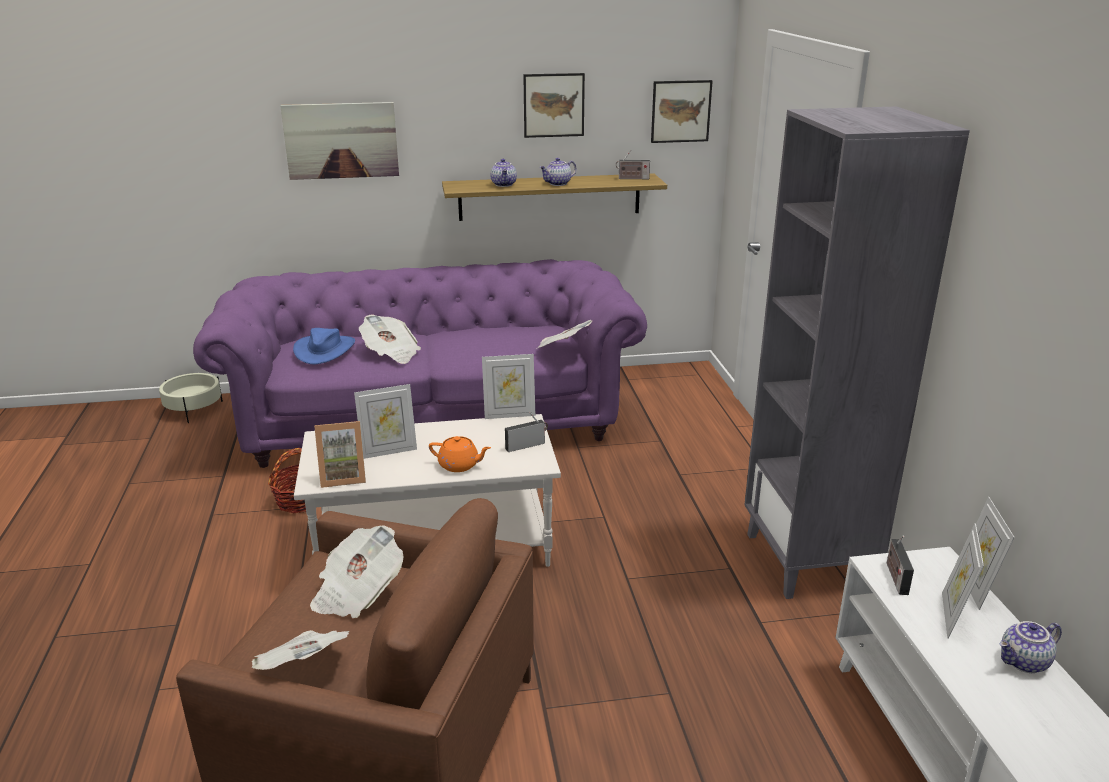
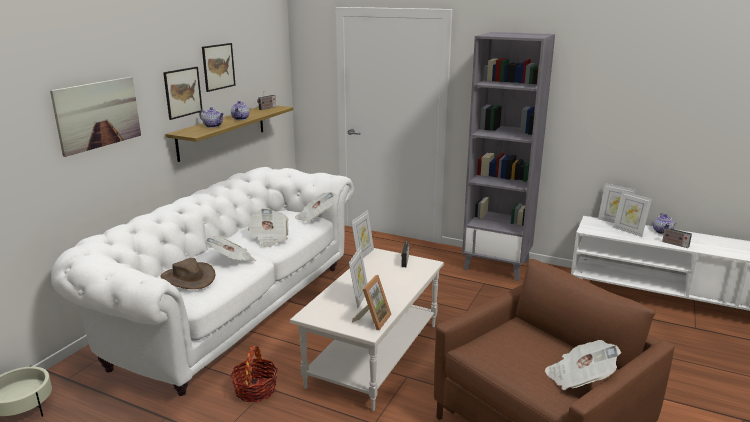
camera: 55 degrees left, 5 degrees down
(324, 350) = (188, 278): blue hat -> brown hat
(357, 592) = (516, 345): newspaper -> newspaper (269, 238)
(432, 420) = (227, 309): purple sofa -> white sofa
(459, 465) = (404, 283): orange teapot -> none
(681, 111) = (273, 63): picture -> picture (183, 92)
(895, 577) = (597, 230): radio -> radio (674, 244)

